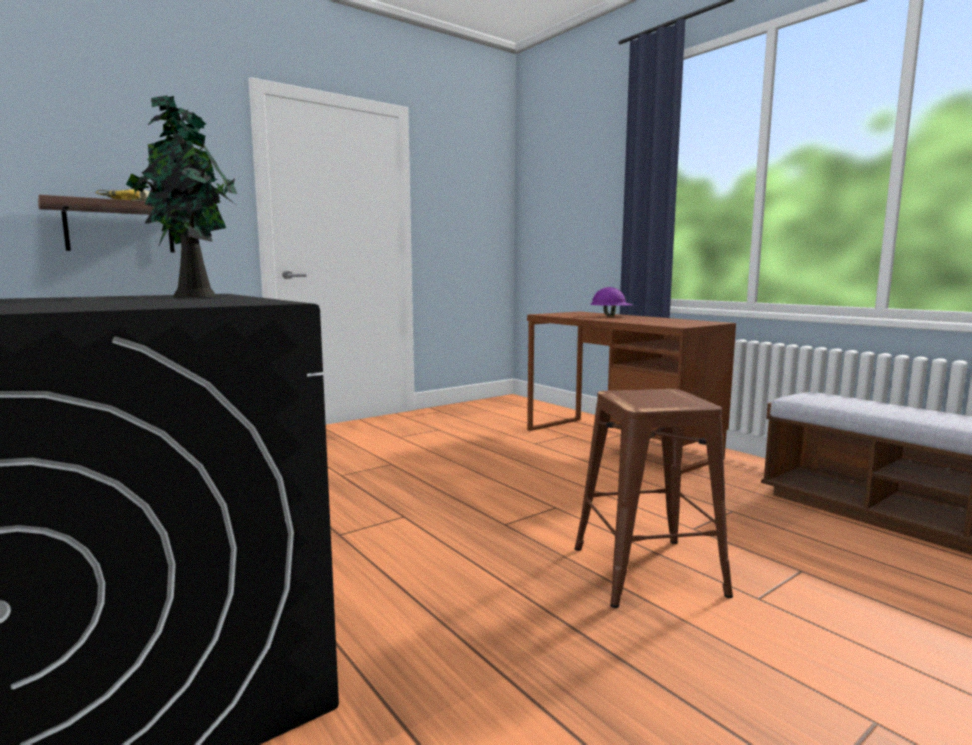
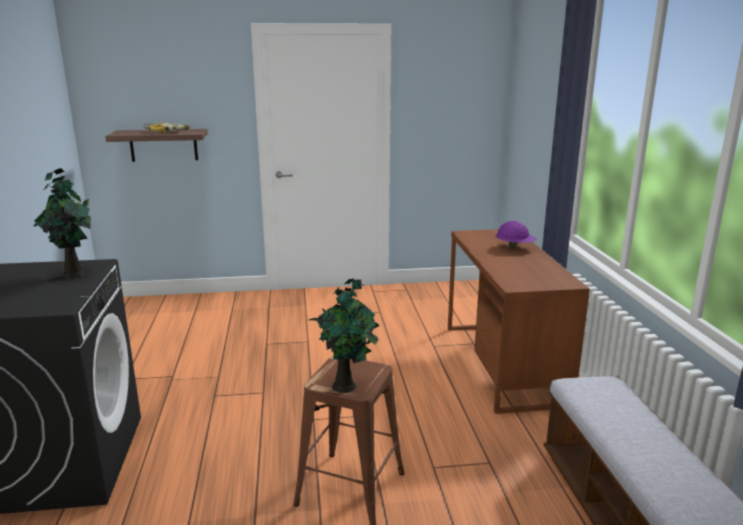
camera: 30 degrees right, 10 degrees up
(673, 404) = (346, 386): none -> potted plant

